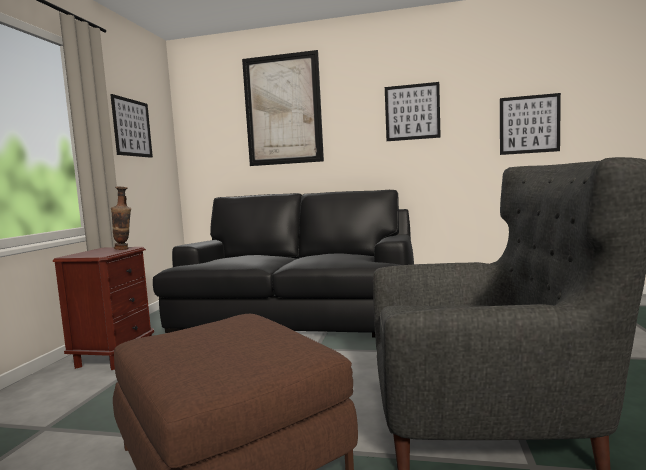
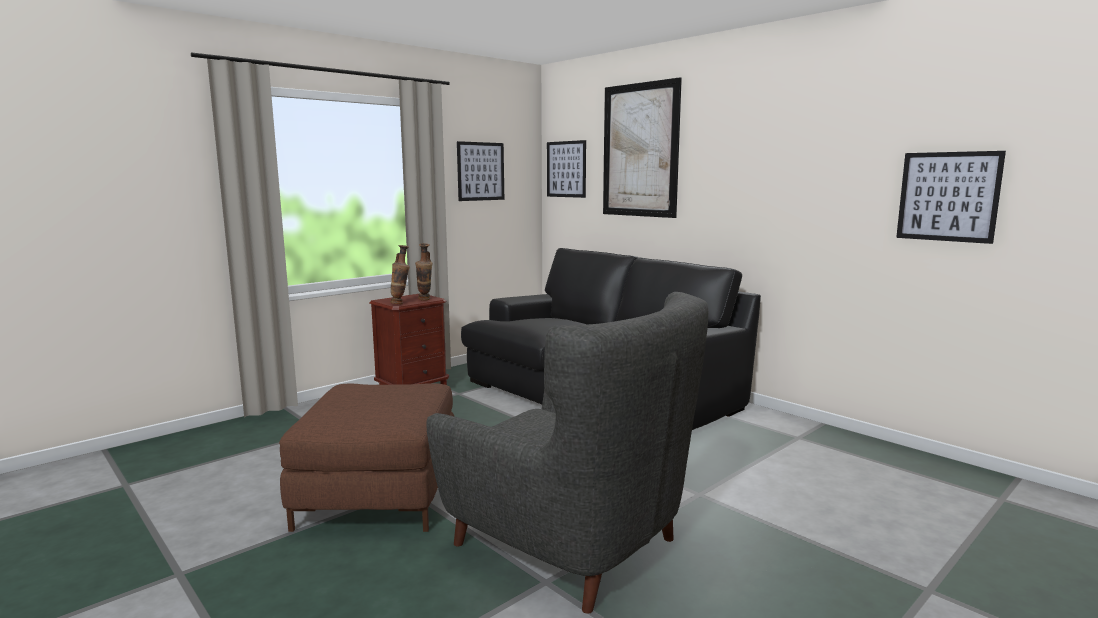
camera: 35 degrees right, 5 degrees up
(103, 254) = (401, 304): none -> vase
(412, 112) = (783, 164): picture -> picture (566, 169)

